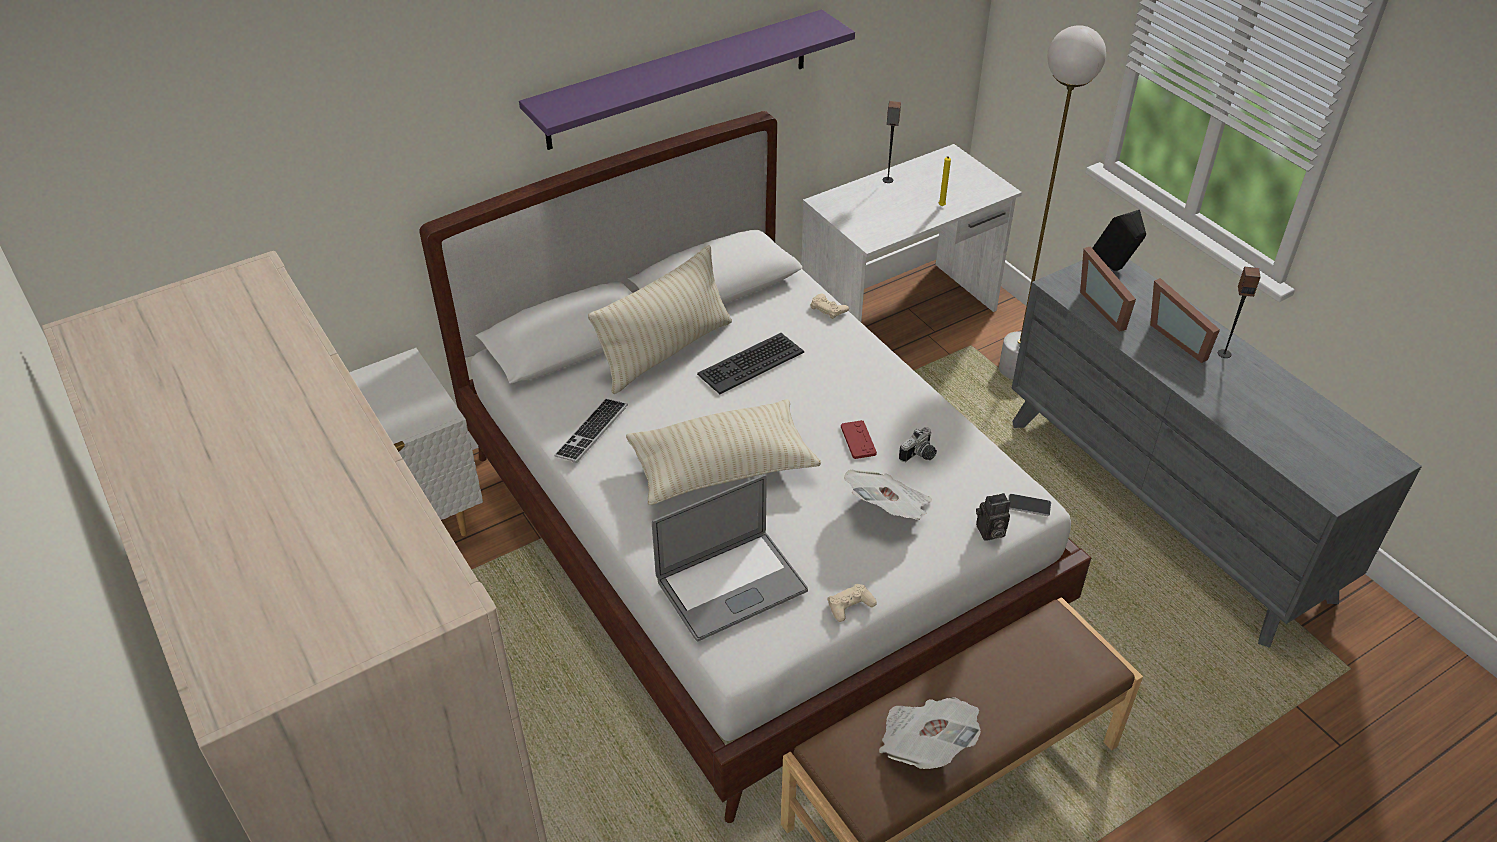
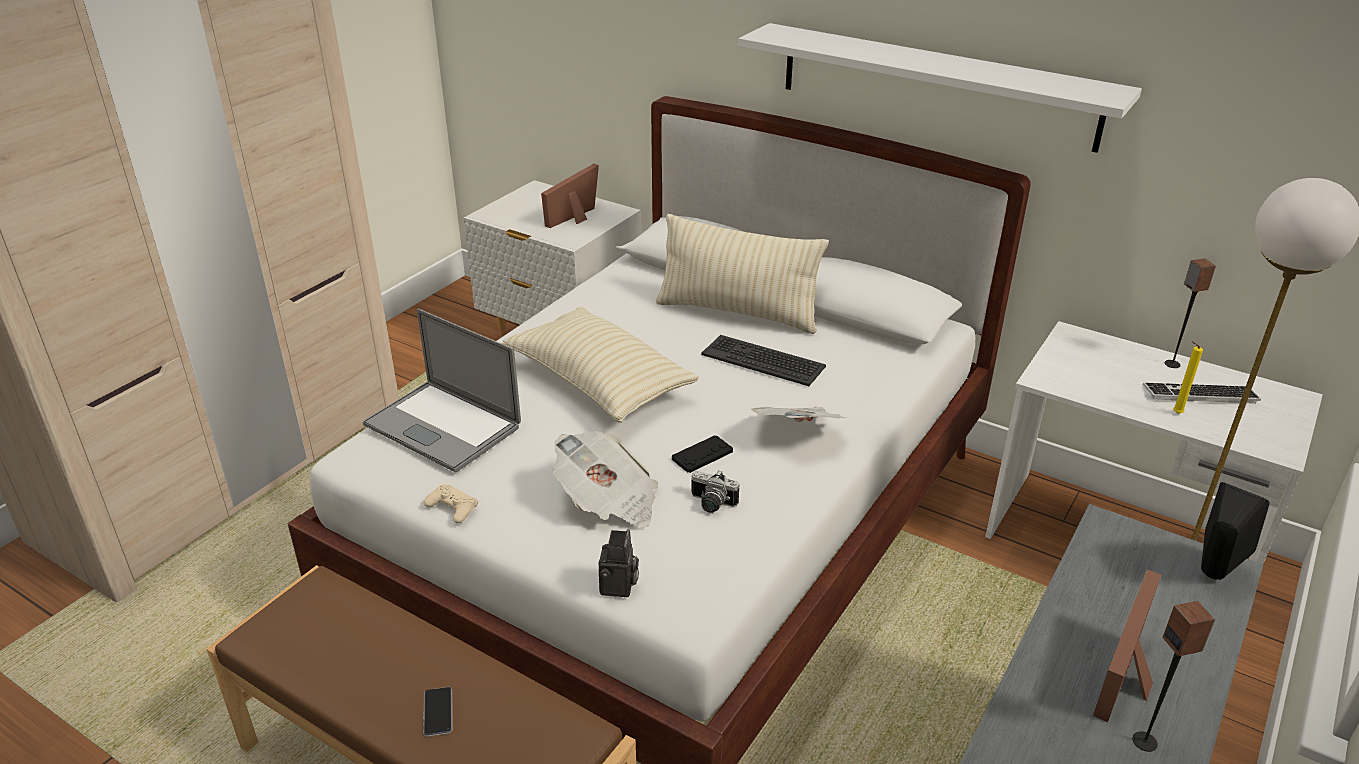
camera: 65 degrees right, 10 degrees down
(591, 432) = (599, 307): keyboard -> keyboard (1199, 394)
(679, 79) = (936, 85): purple shelf -> white shelf
(828, 309) = (897, 385): beige game controller -> none
(858, 440) = (702, 455): red game controller -> black game controller
(925, 744) = (348, 657): newspaper -> newspaper (798, 433)
(989, 532) = (619, 587): camera -> camera turned 135 degrees counterclockwise
(1028, 505) = (687, 612): phone -> phone (438, 712)
(1106, 306) = (1115, 584): picture frame -> picture frame (577, 218)

